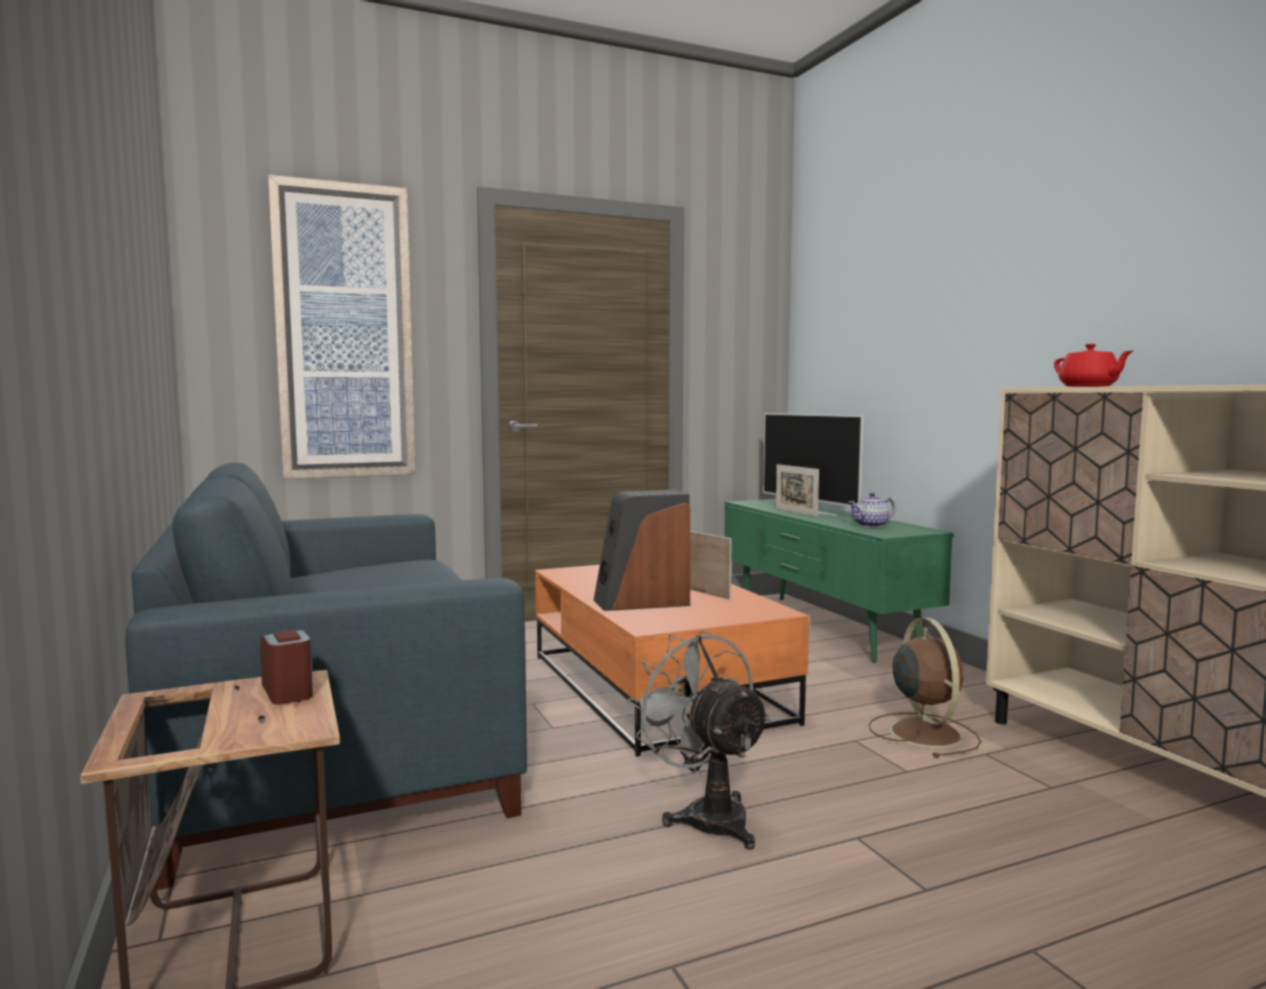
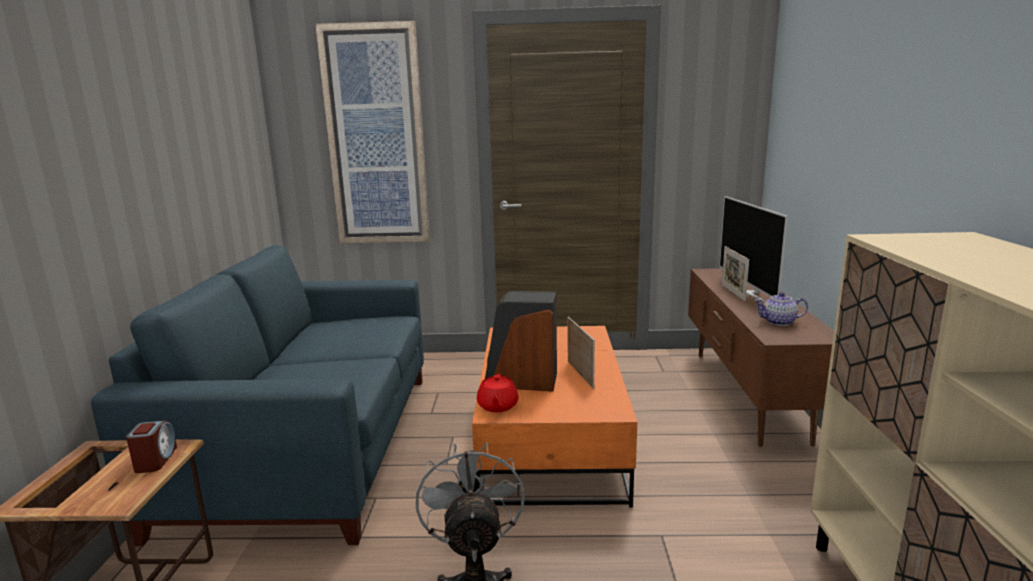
camera: 25 degrees right, 10 degrees up
(820, 627) = (746, 394): green tv stand -> brown tv stand
(923, 732) = (732, 542): brown fan -> none
(1089, 386) = (937, 247): red teapot -> red teapot (497, 406)

